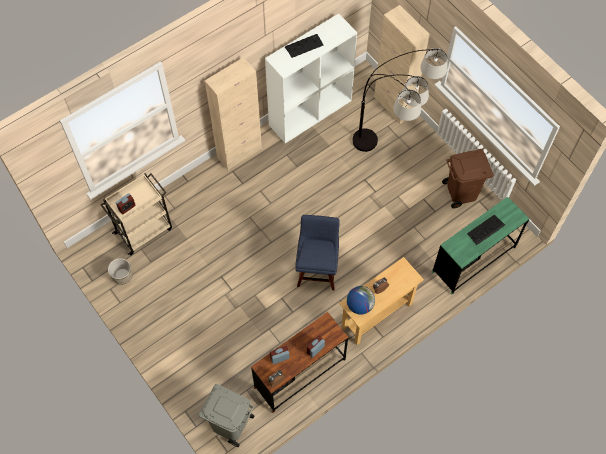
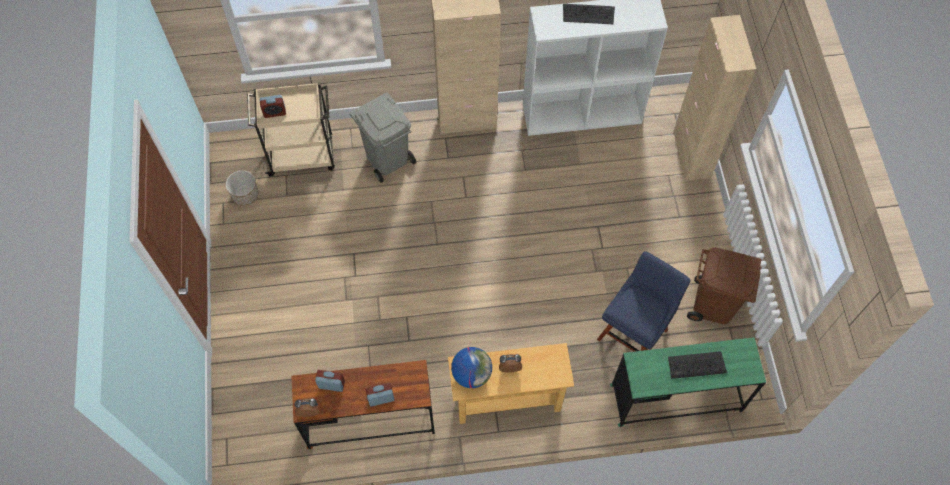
camera: 30 degrees right, 0 degrees up
(230, 424) = (252, 434): grey trash can -> grey trash can (388, 159)
(317, 269) = (471, 305): blue chair -> blue chair (634, 332)
(392, 154) = (652, 213): floor lamp -> none

